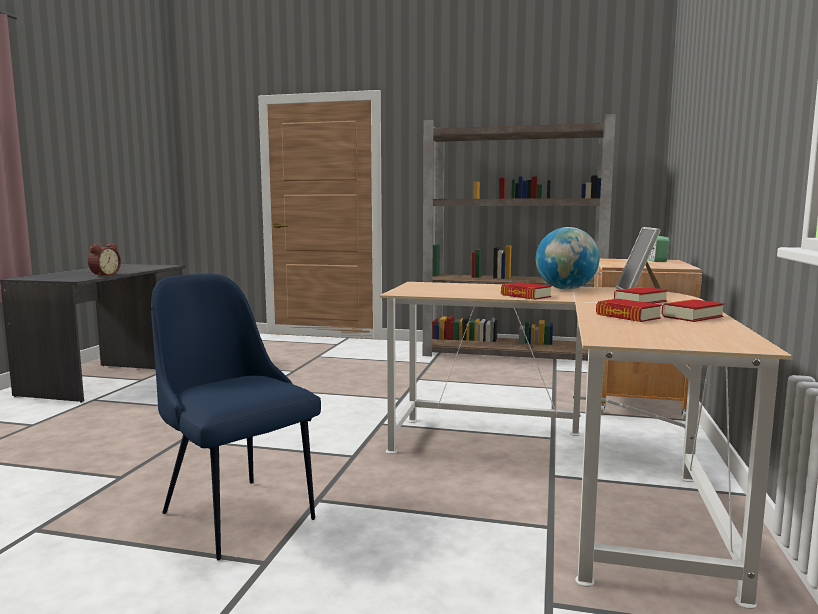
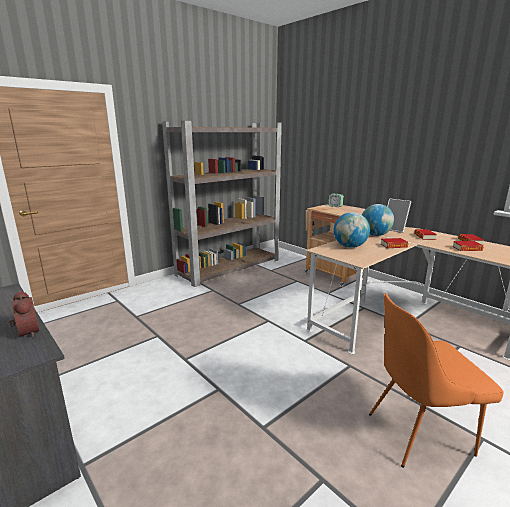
camera: 55 degrees left, 10 degrees up
(236, 516) = (418, 434): blue chair -> orange chair
(464, 287) = (350, 247): none -> globe

